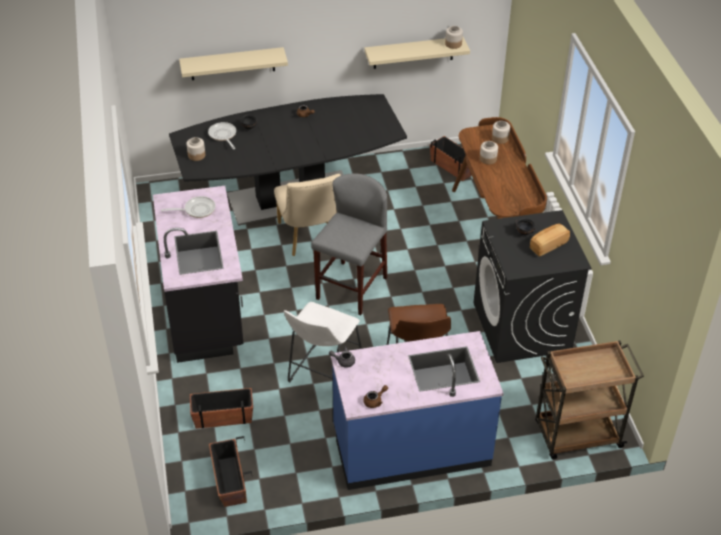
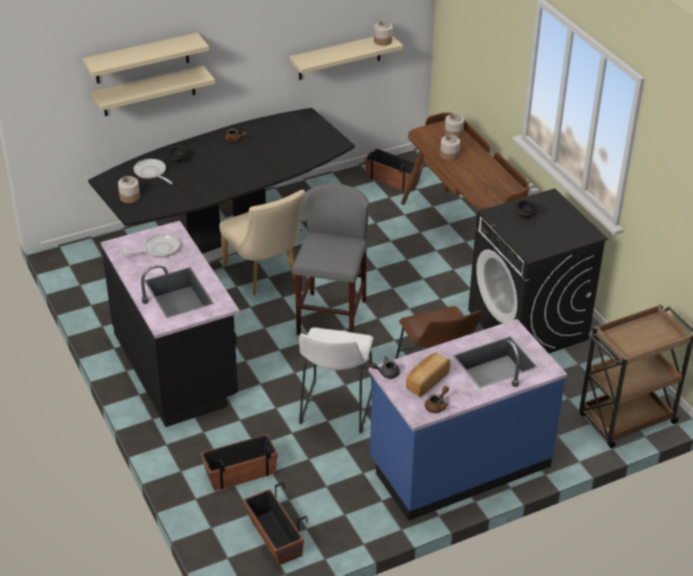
camera: 15 degrees left, 5 degrees down
(226, 35) = (142, 58): none -> beige shelf
(547, 245) = (554, 224): bread -> bread (426, 381)

